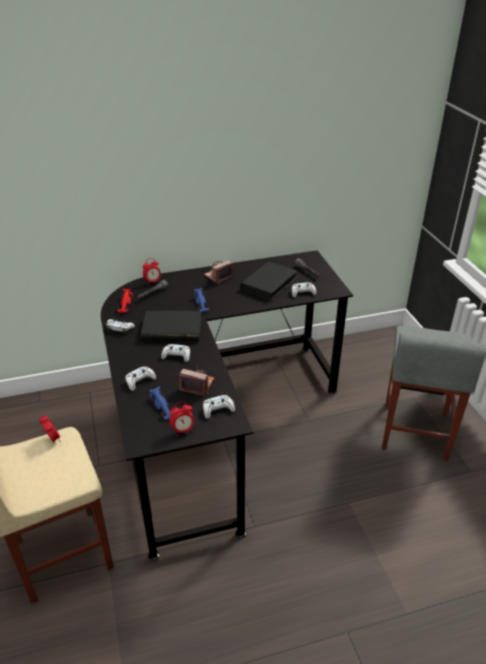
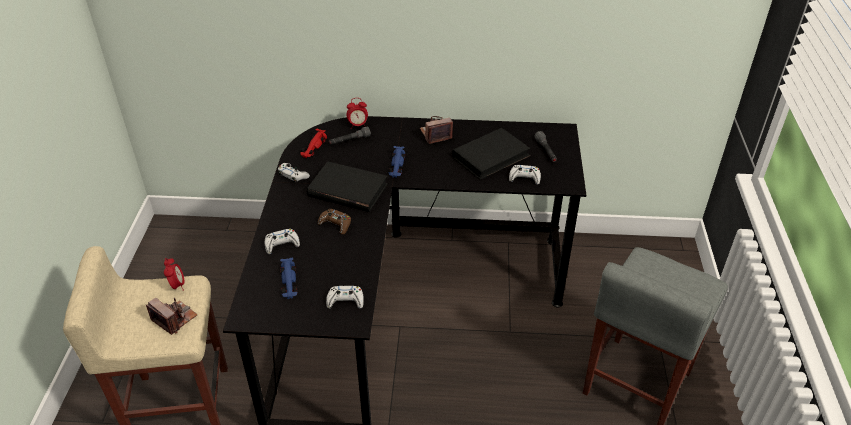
camera: 20 degrees right, 5 degrees up
(176, 356) = (335, 224): white game controller -> brown game controller
(183, 430) = (296, 315): alarm clock -> none
(197, 385) = (339, 265): camera -> camera (174, 318)

